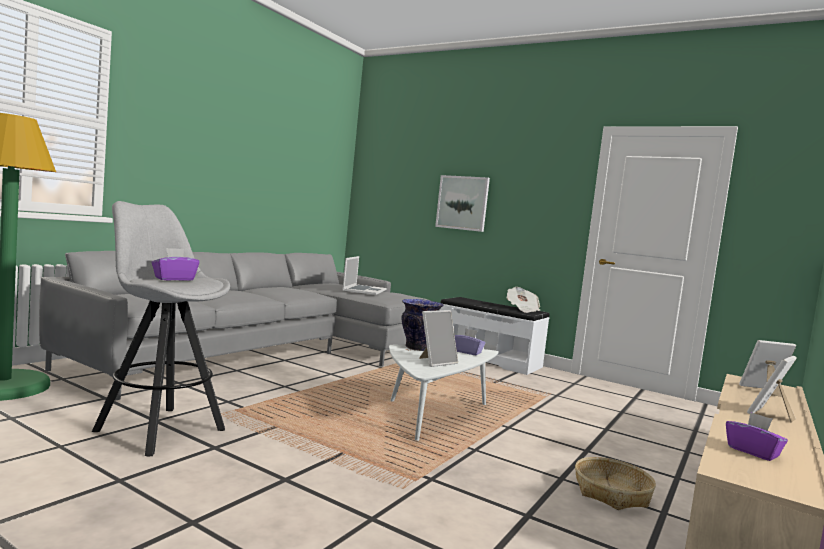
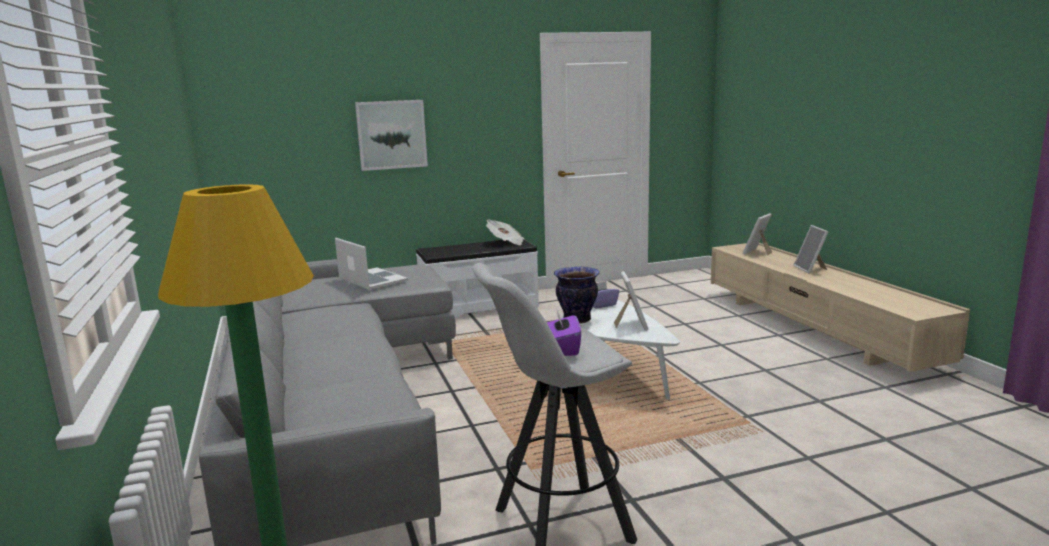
camera: 50 degrees left, 10 degrees up
(611, 493) = (794, 363): basket -> none
(753, 452) = (880, 296): purple tissue box -> none

